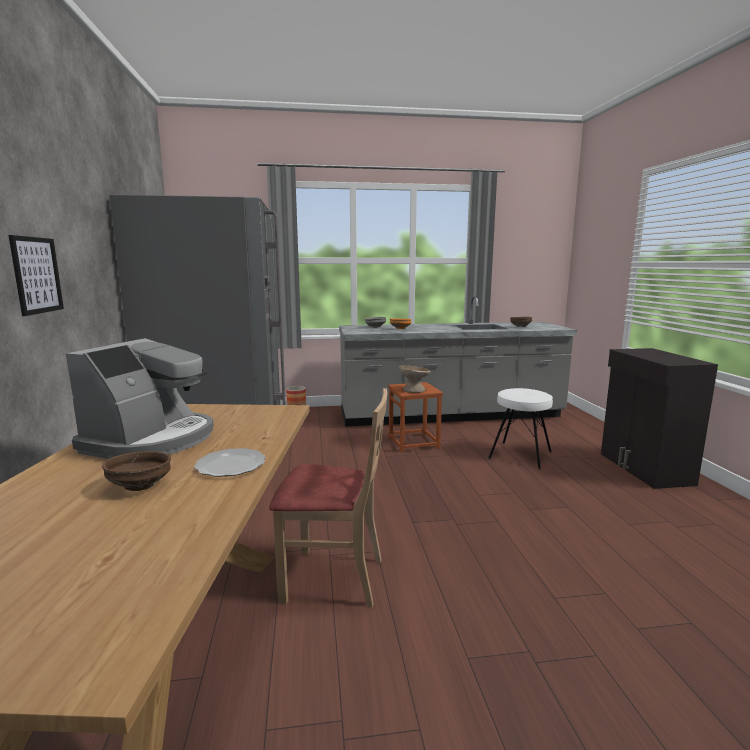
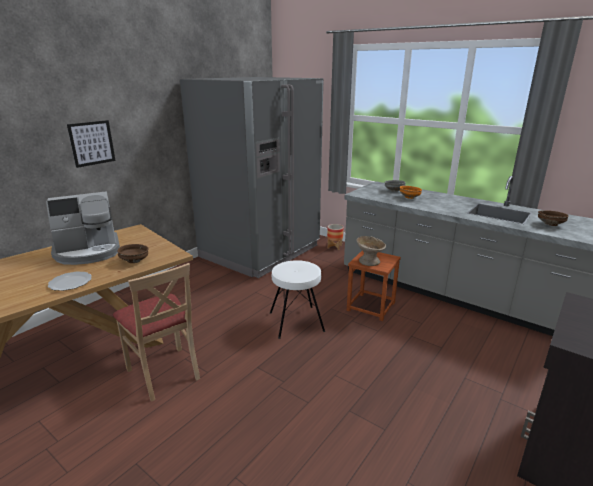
camera: 45 degrees right, 10 degrees up
(141, 485) = (30, 278): brown bowl -> brown bowl (135, 261)
(520, 455) = (441, 362): white stool -> white stool (296, 322)

